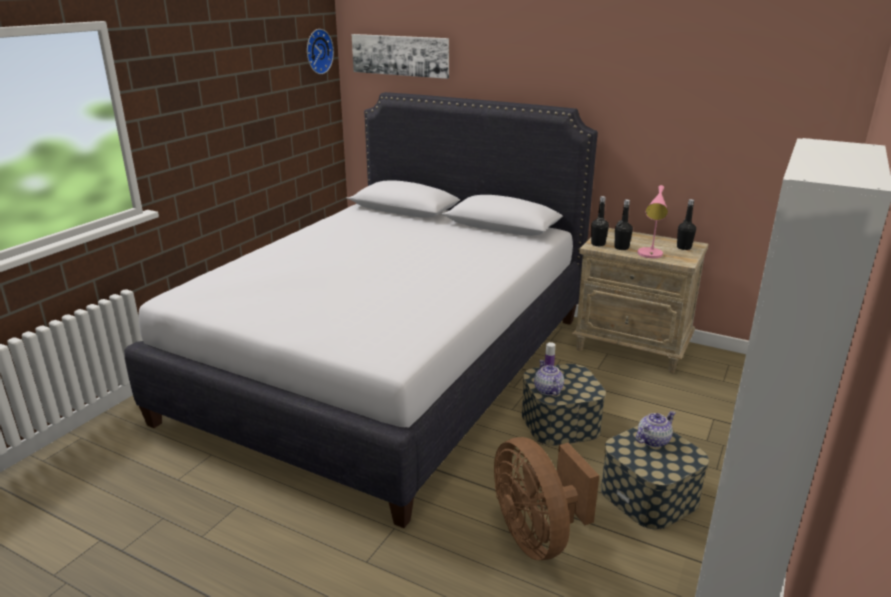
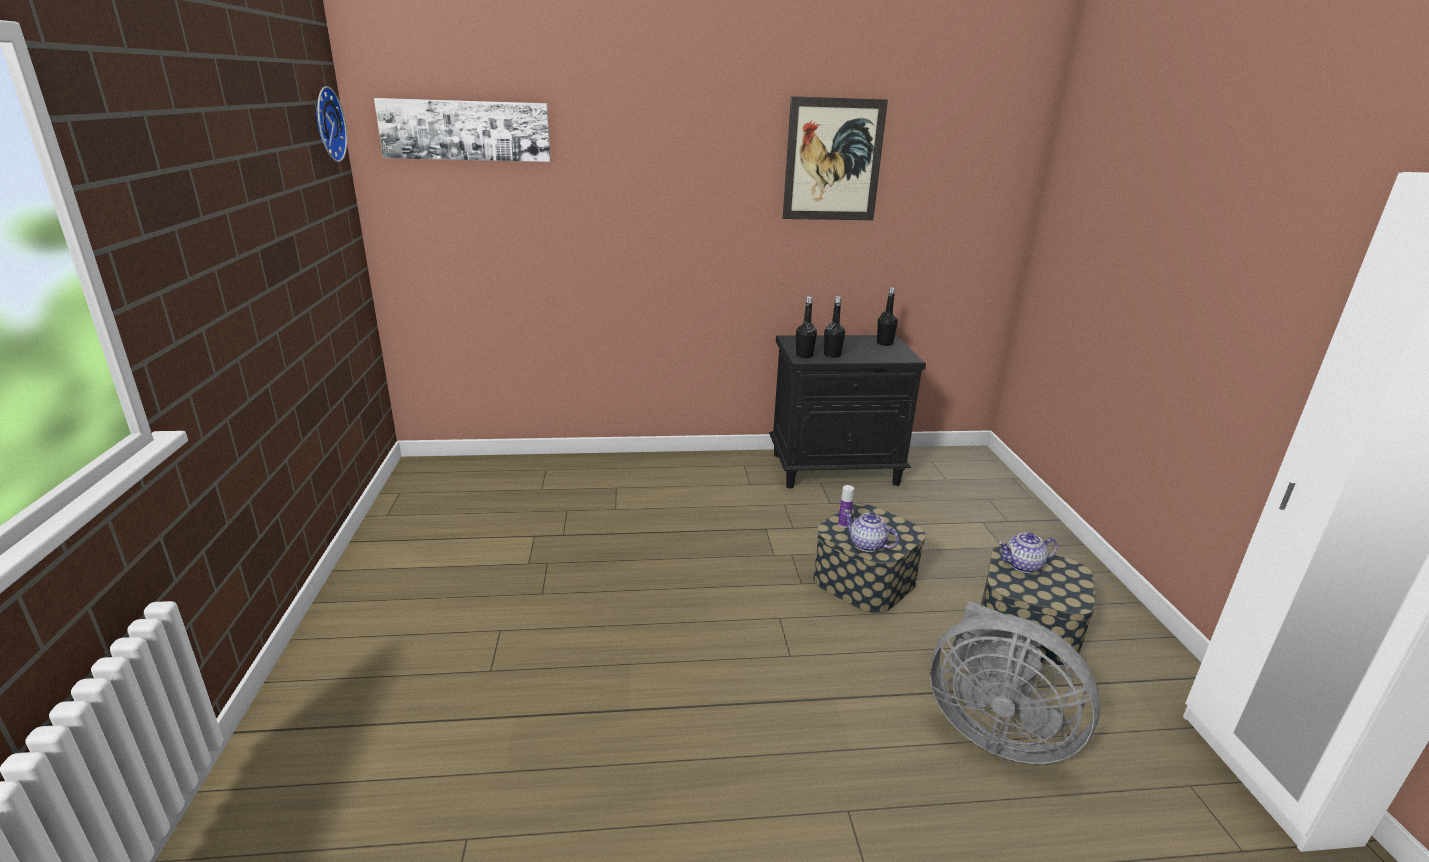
camera: 35 degrees left, 0 degrees up
(388, 365) = (597, 580): white bed -> none
(537, 535) = (994, 730): brown fan -> grey fan
(633, 348) = (836, 469): beige nightstand -> black nightstand
(650, 255) = (869, 357): pink table lamp -> none
(652, 440) = (1023, 565): teapot -> teapot turned 120 degrees counterclockwise
(656, 87) = (833, 160): none -> picture

